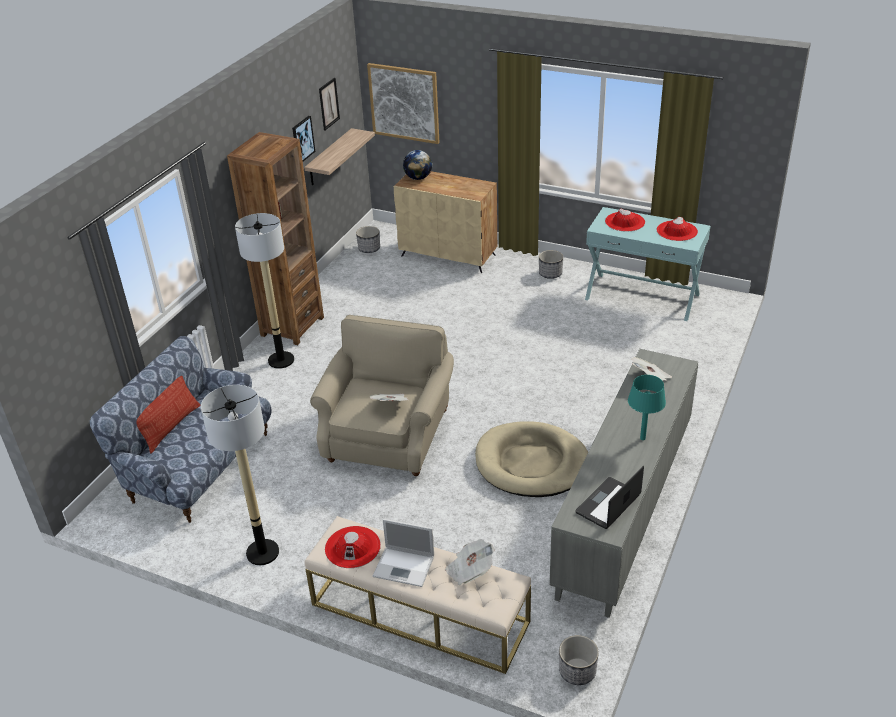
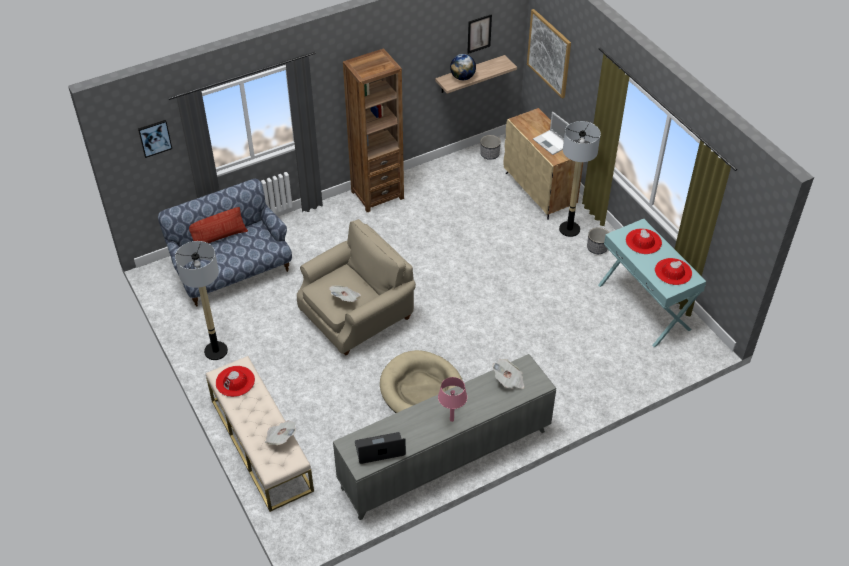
camera: 35 degrees right, 10 degrees up
(281, 360) = (346, 218): floor lamp -> floor lamp (569, 229)
(302, 139) = (438, 57): picture -> picture (154, 138)
(405, 566) = (250, 412): laptop -> laptop (552, 143)
(418, 178) = (532, 120): globe -> globe (462, 77)
(577, 671) = (308, 538): planter -> none
(643, 438) = (451, 420): turquoise table lamp -> pink table lamp

